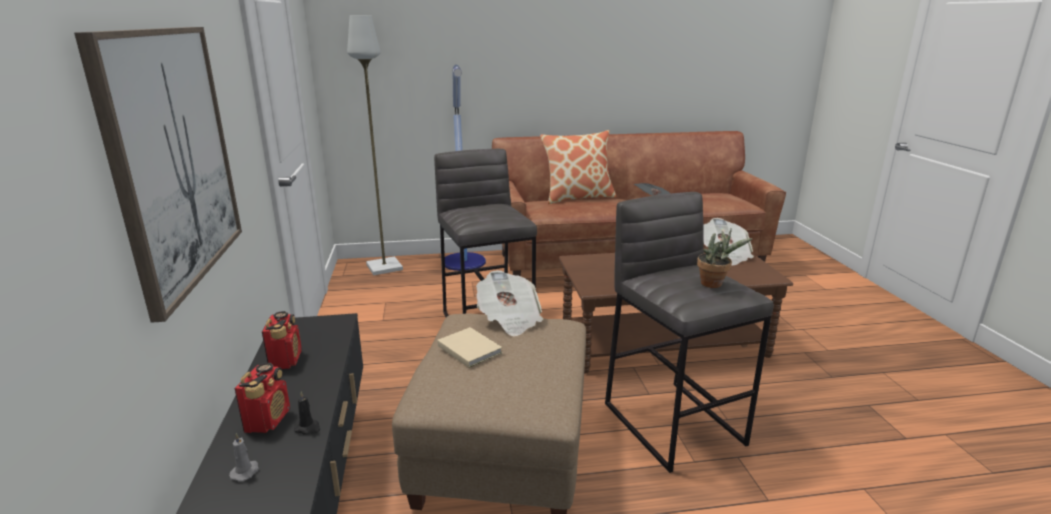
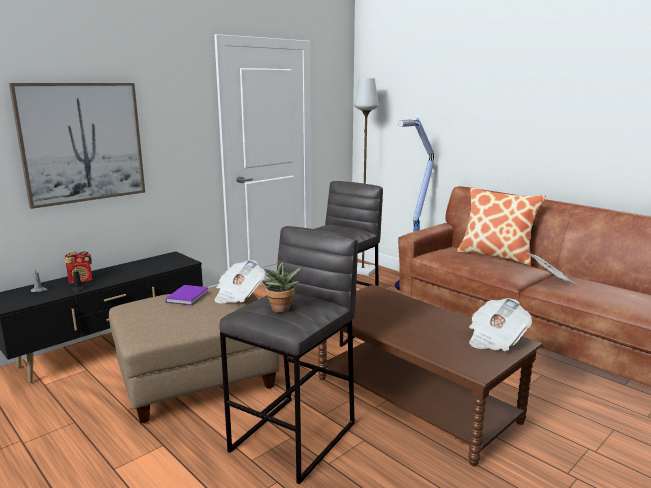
camera: 55 degrees right, 5 degrees down
(286, 360) = (136, 266): radio -> none
(469, 348) = (189, 296): beige book -> purple book

